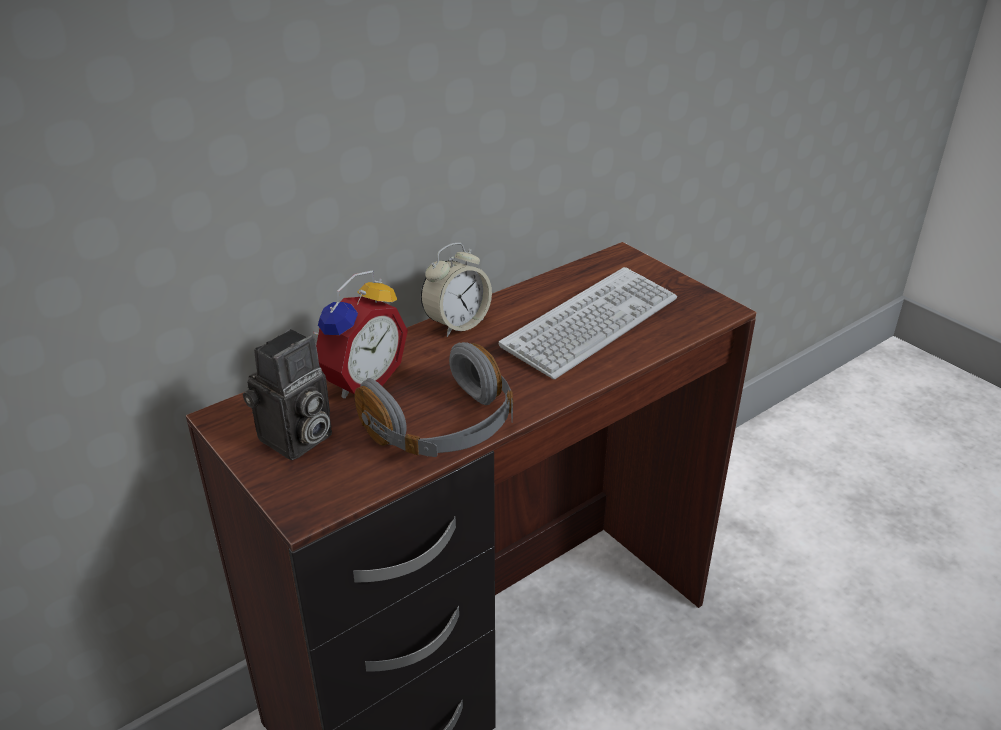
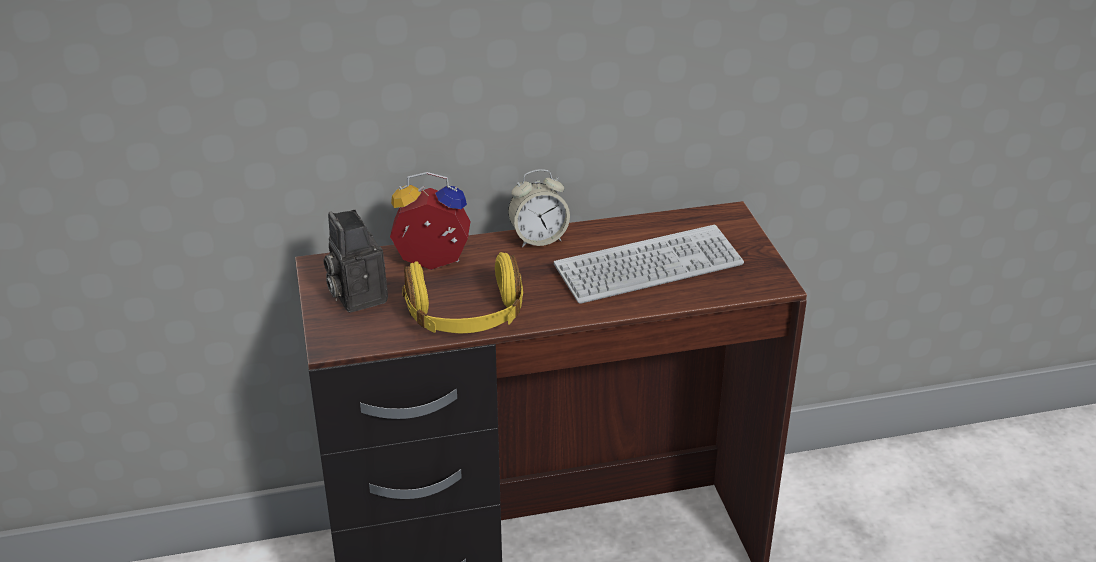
camera: 25 degrees right, 0 degrees up
(295, 441) = (356, 296): camera -> camera turned 90 degrees clockwise
(360, 380) = (431, 264): alarm clock -> alarm clock turned 150 degrees counterclockwise
(444, 428) = (466, 317): grey headphones -> yellow headphones

